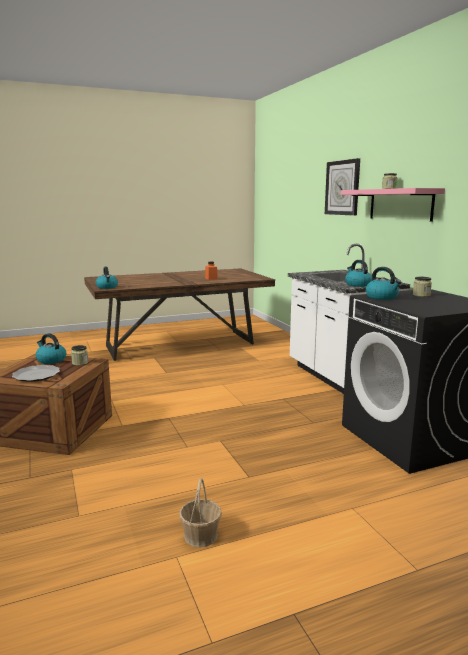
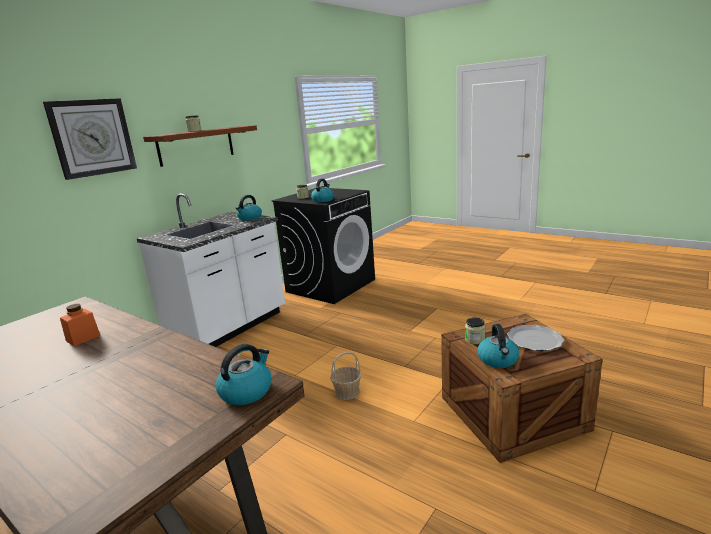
camera: 120 degrees left, 5 degrees up
(201, 535) = (499, 301): basket -> basket (347, 392)
(400, 204) = (196, 145): pink shelf -> brown shelf

